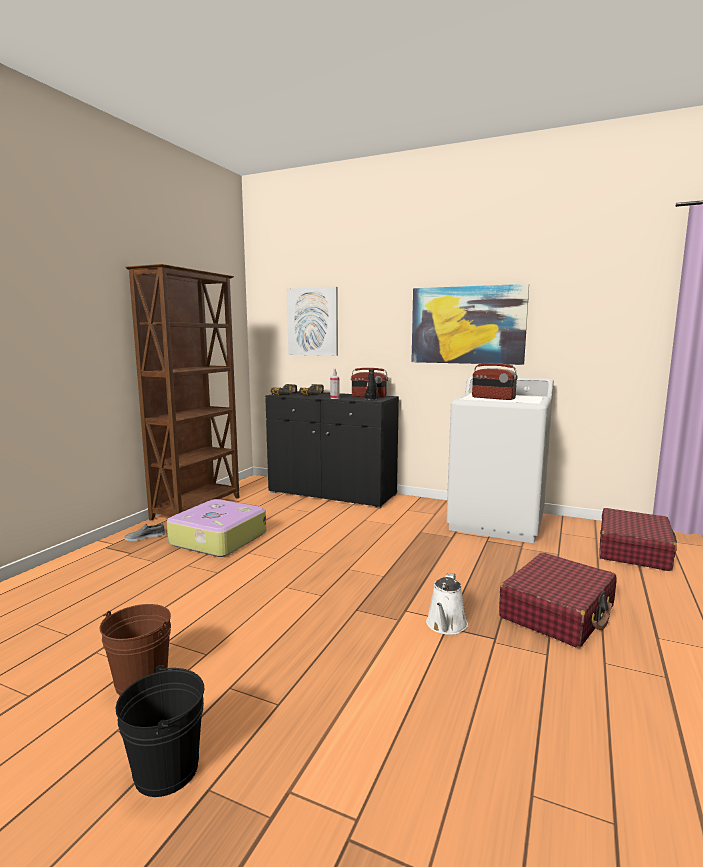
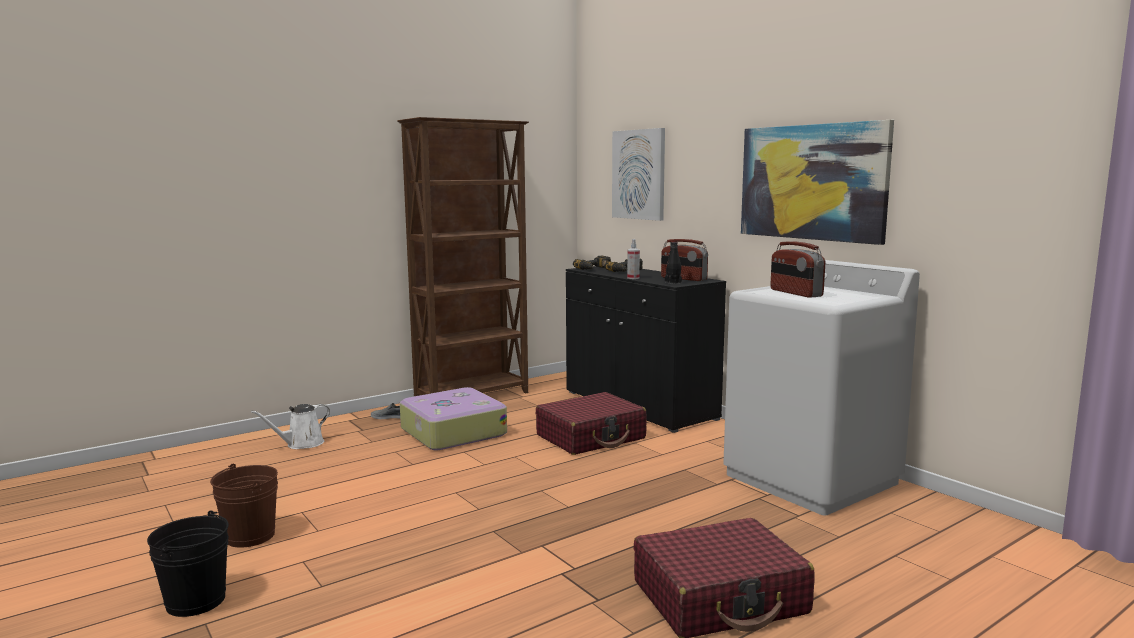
camera: 30 degrees right, 0 degrees up
(446, 625) = (563, 572): white watering can -> white watering can (301, 444)
(633, 550) = (977, 561): red suitcase -> red suitcase (591, 437)

